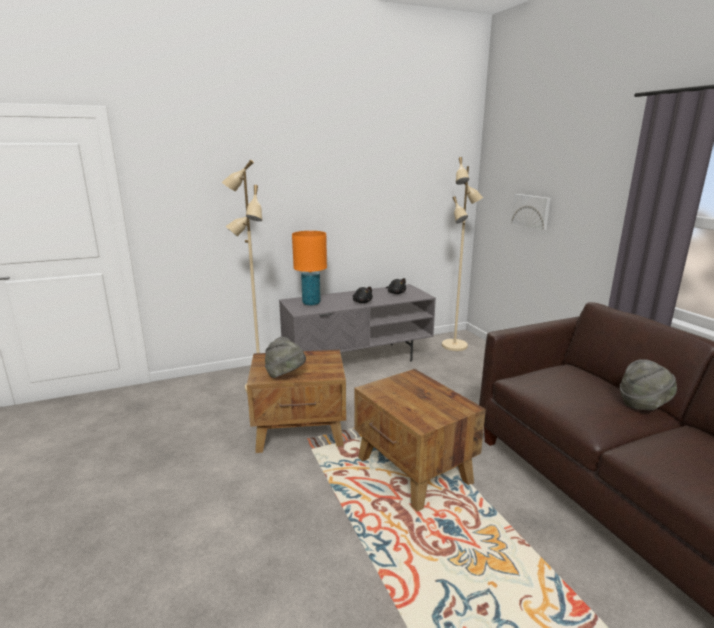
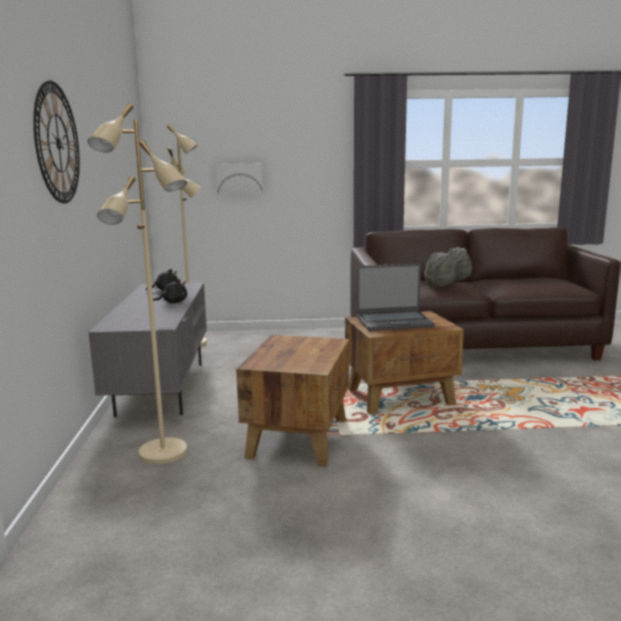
camera: 70 degrees left, 5 degrees down
(268, 180) = (58, 143): none -> wall clock
(285, 375) = (318, 358): grey hat -> grey hat (440, 284)
(311, 303) = (137, 319): orange table lamp -> none
(416, 393) = (394, 322): none -> laptop

